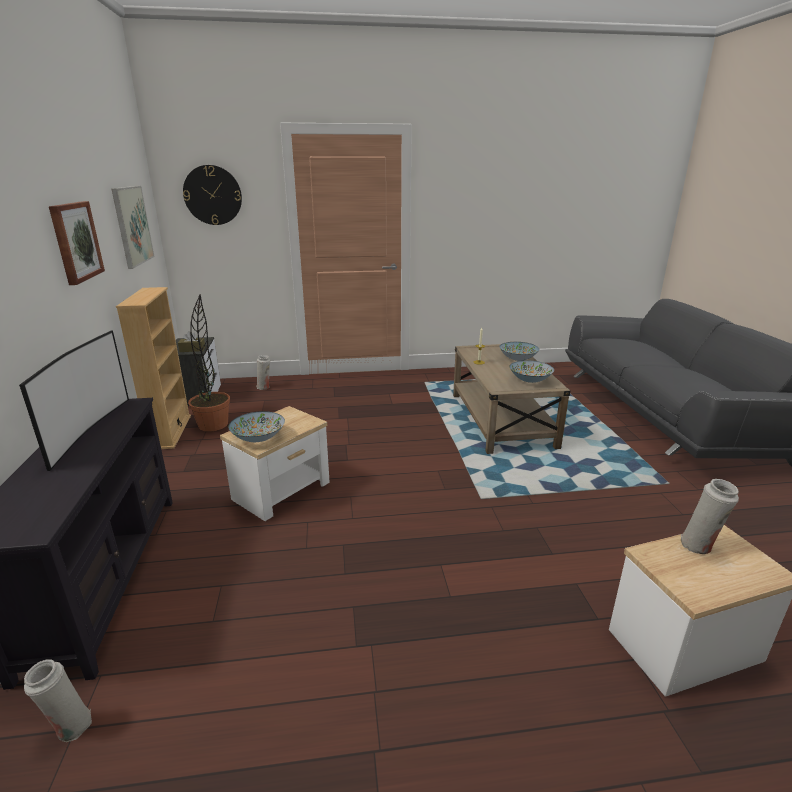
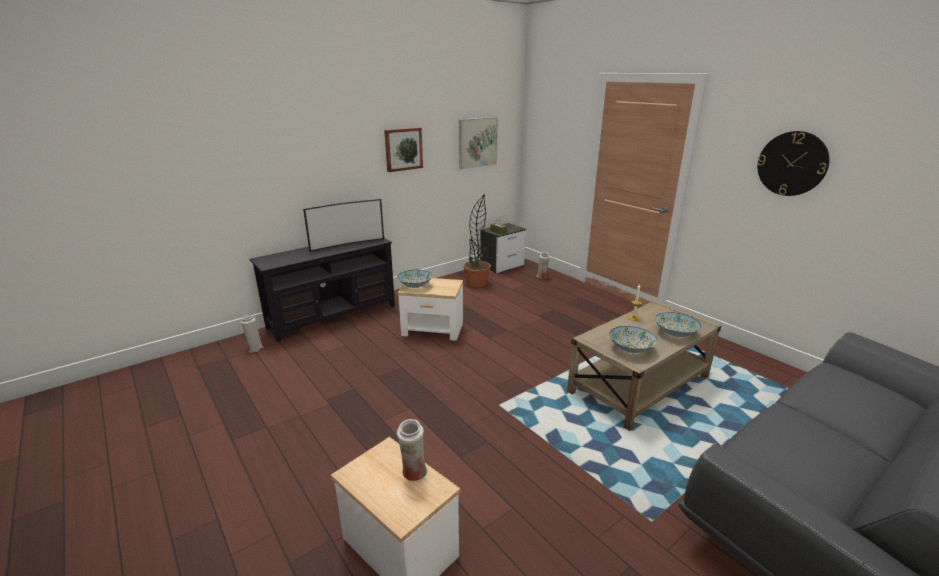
camera: 60 degrees right, 0 degrees up
(170, 432) = (455, 276): beige bookcase -> none
(213, 195) = (551, 126): wall clock -> wall clock (792, 163)

